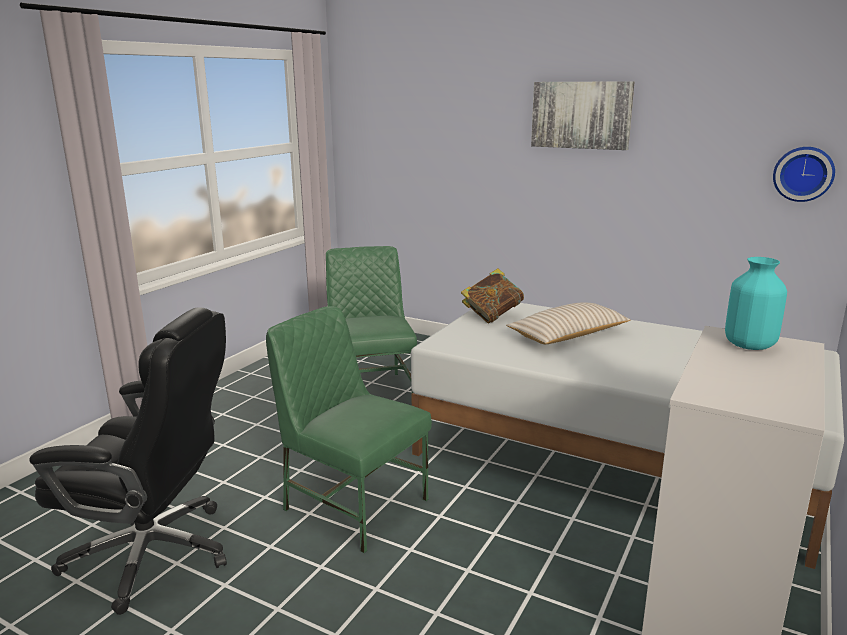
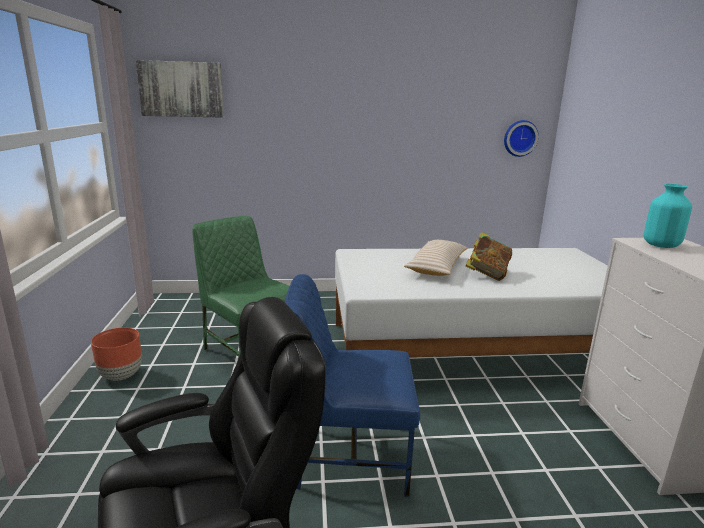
camera: 35 degrees left, 0 degrees up
(252, 383) = (121, 375): none -> brown planter
(353, 504) = (350, 456): green chair -> blue chair
(492, 316) = (365, 262): book -> book (487, 274)
(581, 115) = (372, 98): picture -> picture (181, 89)

